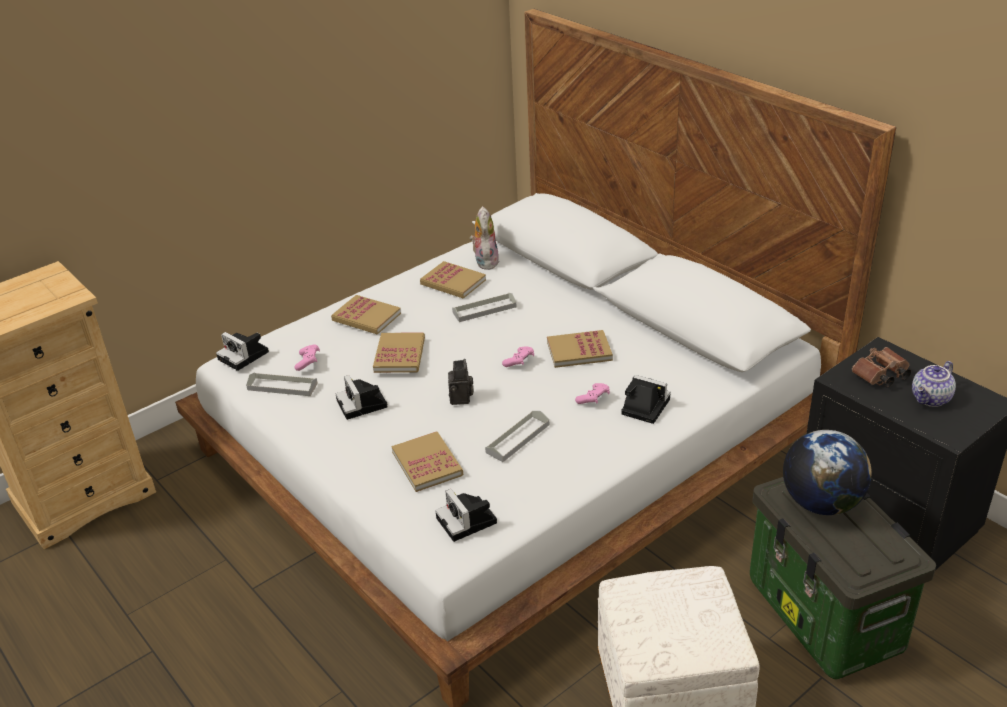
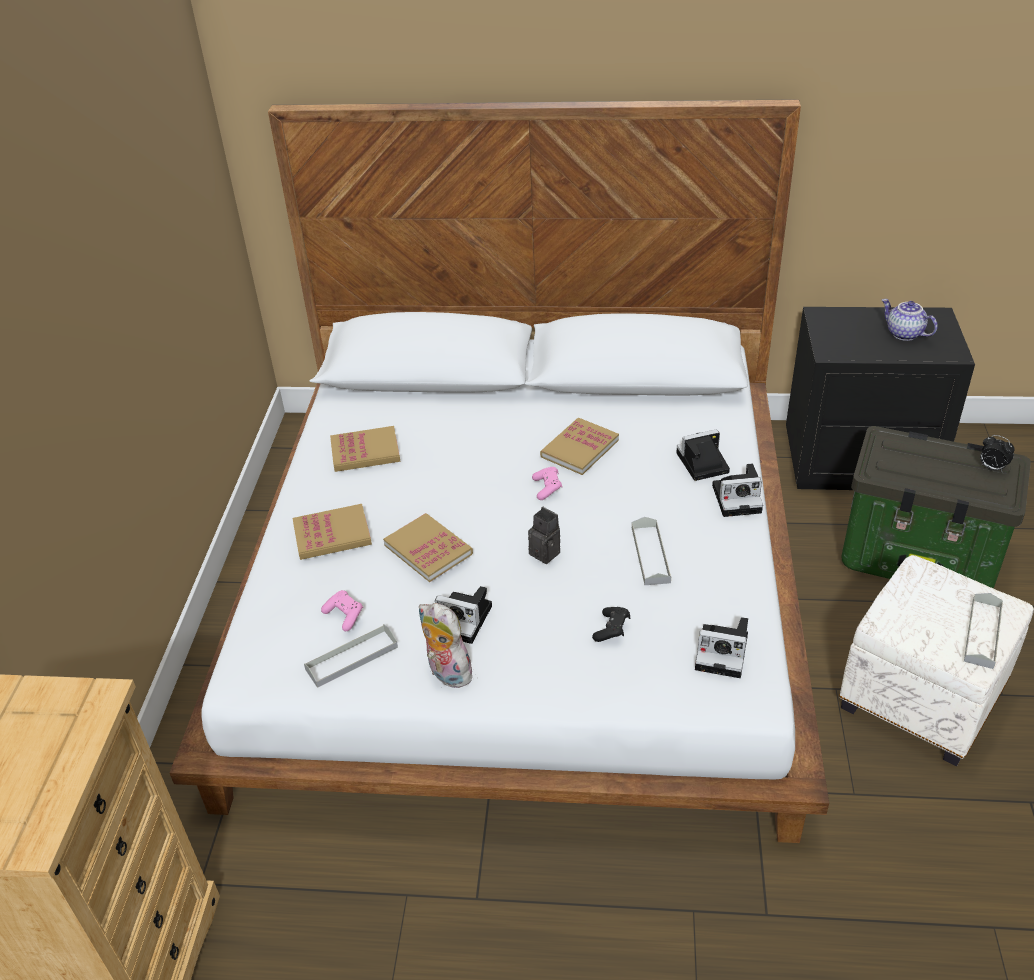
camera: 45 degrees left, 5 degrees up
(245, 356) = (257, 655): camera -> camera (738, 498)
(427, 464) = (612, 630): book -> black game controller
(484, 309) = (439, 460): grey tray -> grey tray (982, 633)
(485, 261) = (364, 415): plush toy -> plush toy (446, 673)
(593, 399) = (657, 482): pink game controller -> none
(821, 503) = (912, 459): globe -> none
(880, 377) = (851, 336): brown binoculars -> none
(882, 550) = (991, 468): none -> alarm clock
(931, 399) = (903, 334): teapot -> teapot turned 135 degrees clockwise

